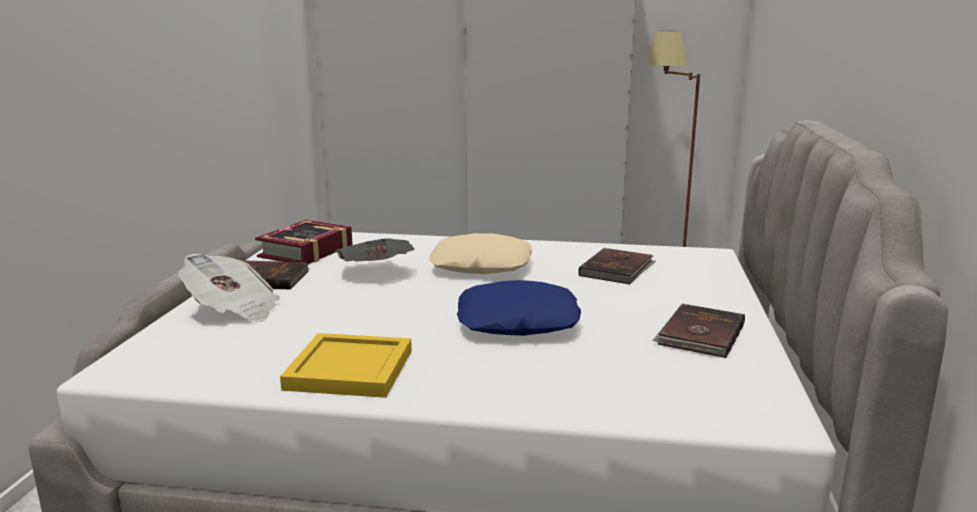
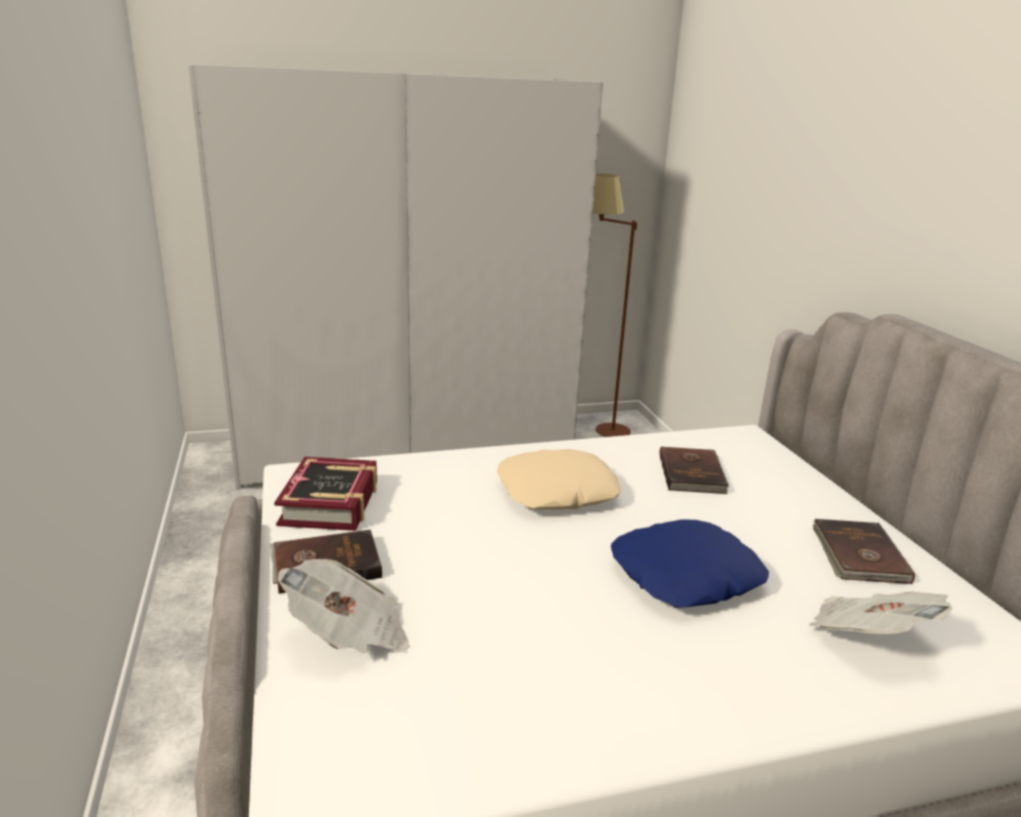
camera: 25 degrees left, 5 degrees up
(347, 370) = (599, 706): yellow tray -> none
(376, 272) = (453, 524): newspaper -> newspaper (868, 636)

